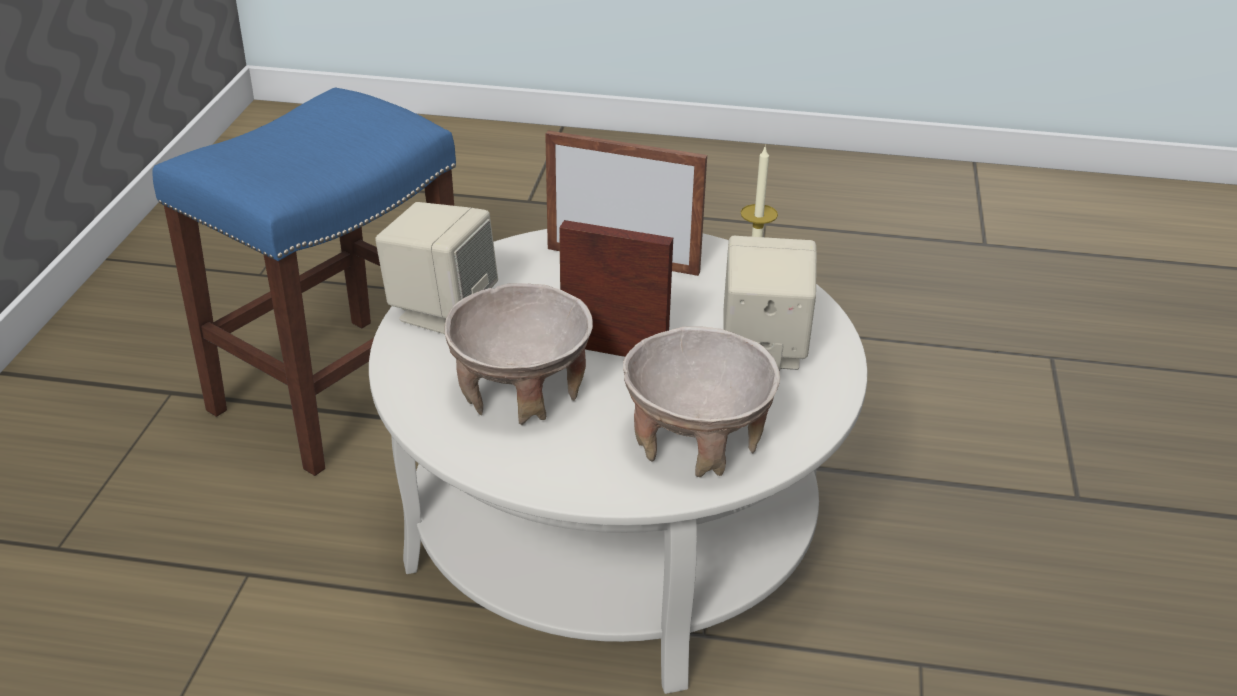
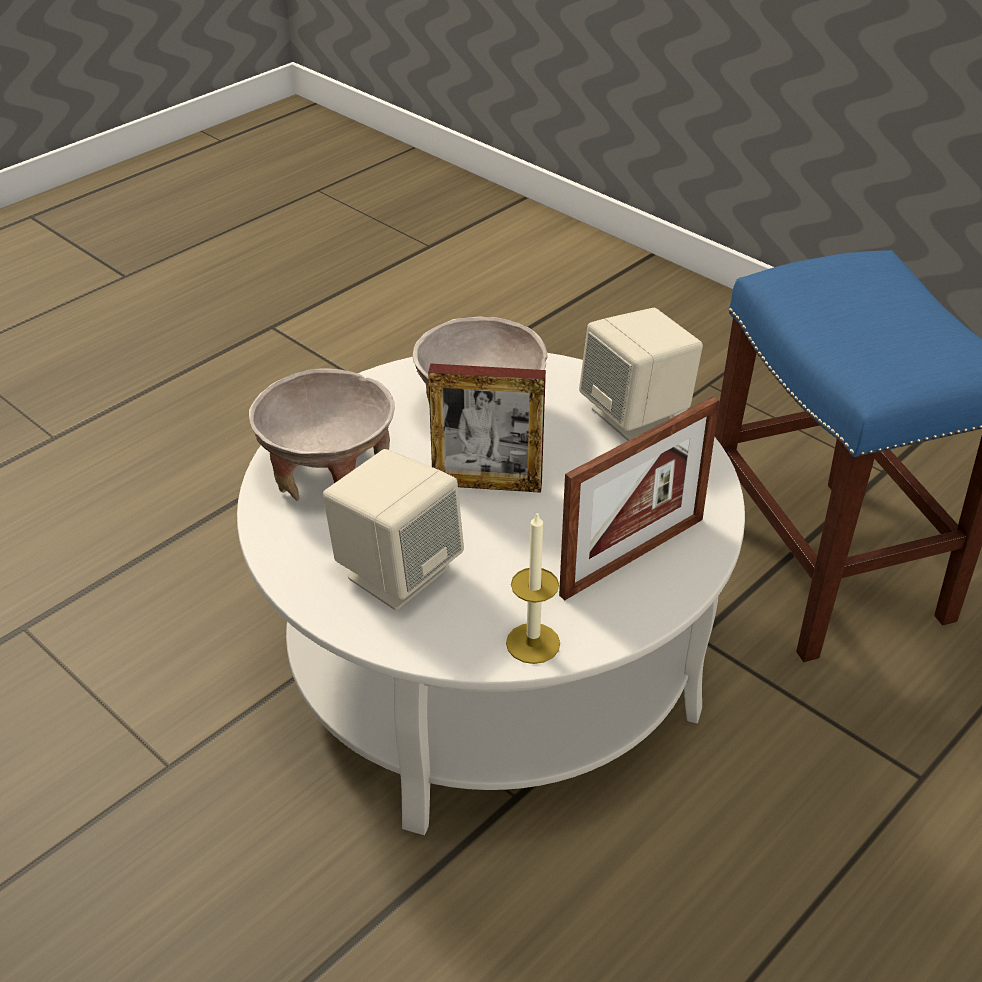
camera: 125 degrees right, 5 degrees up
(614, 350) = (487, 484): picture frame -> picture frame turned 45 degrees clockwise

